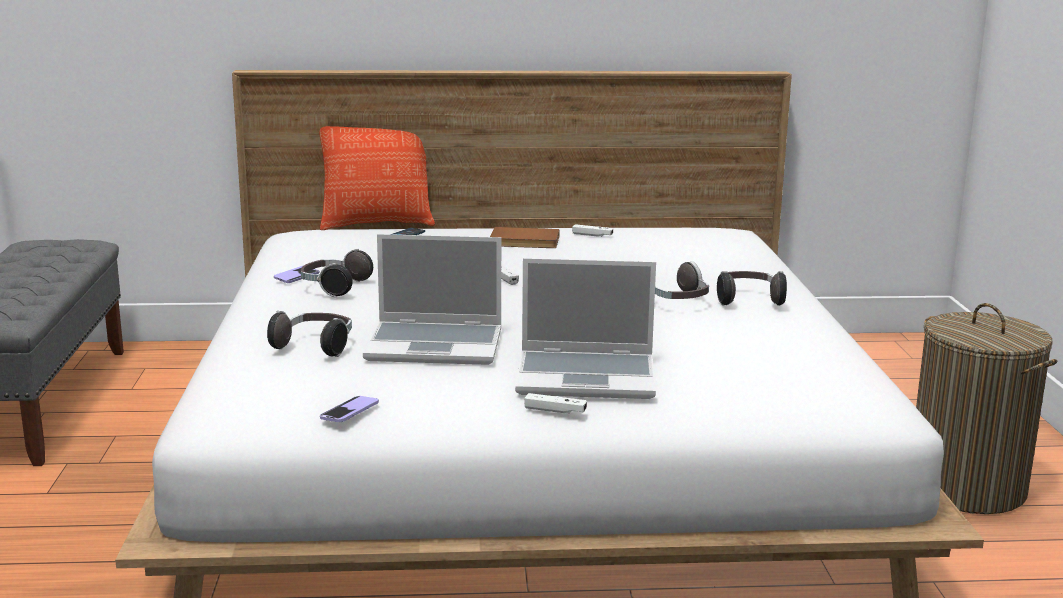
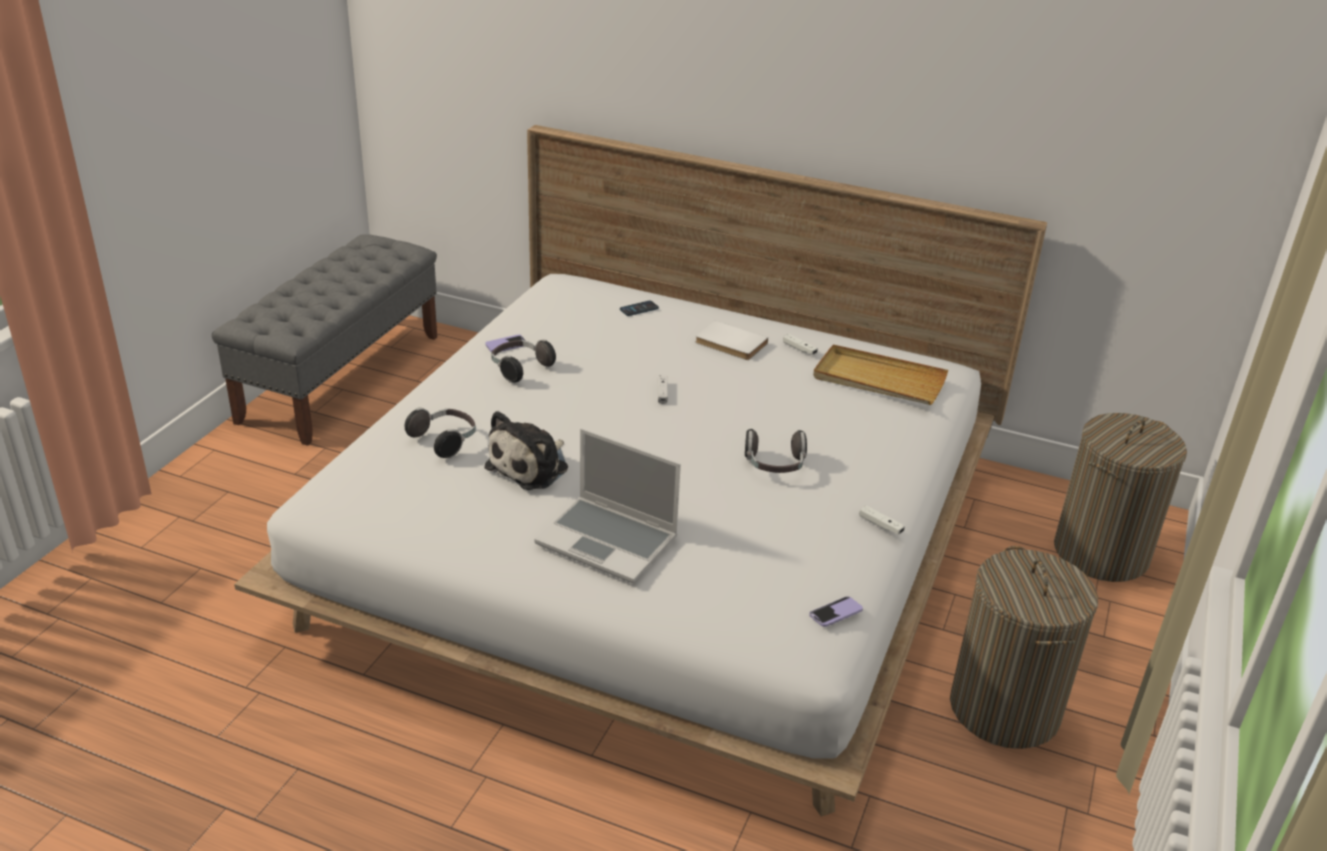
camera: 25 degrees right, 15 degrees up
(349, 411) = (407, 524): phone -> phone (835, 613)
(377, 224) = (636, 283): orange pillow -> none
(436, 345) = (531, 466): laptop -> plush toy
(524, 242) = (729, 344): brown book -> white book
(555, 411) = (550, 571): white game controller -> white game controller (881, 525)
(687, 241) = (878, 380): none -> beige tray
(747, 300) = (844, 481): headphones -> none
(914, 371) = (1101, 552): none -> laundry basket

